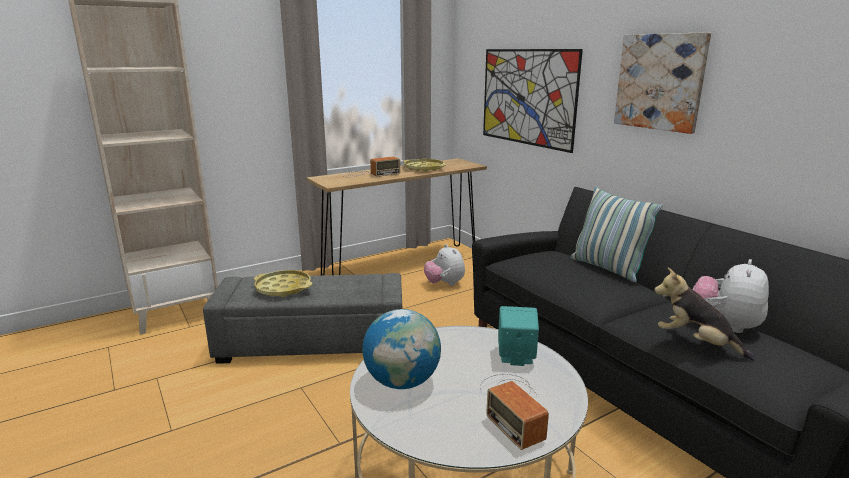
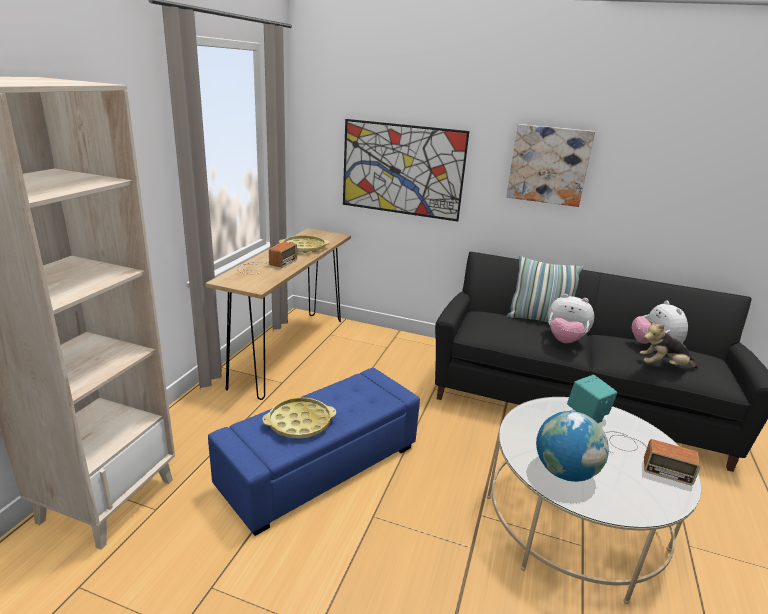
camera: 40 degrees left, 5 degrees up
(313, 342) = (320, 466): grey ottoman -> blue ottoman
(444, 284) = (352, 360): plush toy -> plush toy (564, 340)

